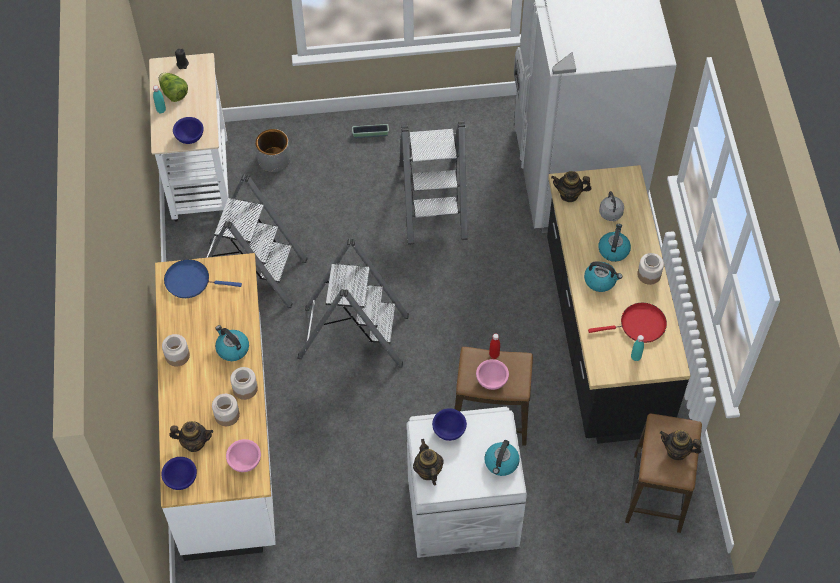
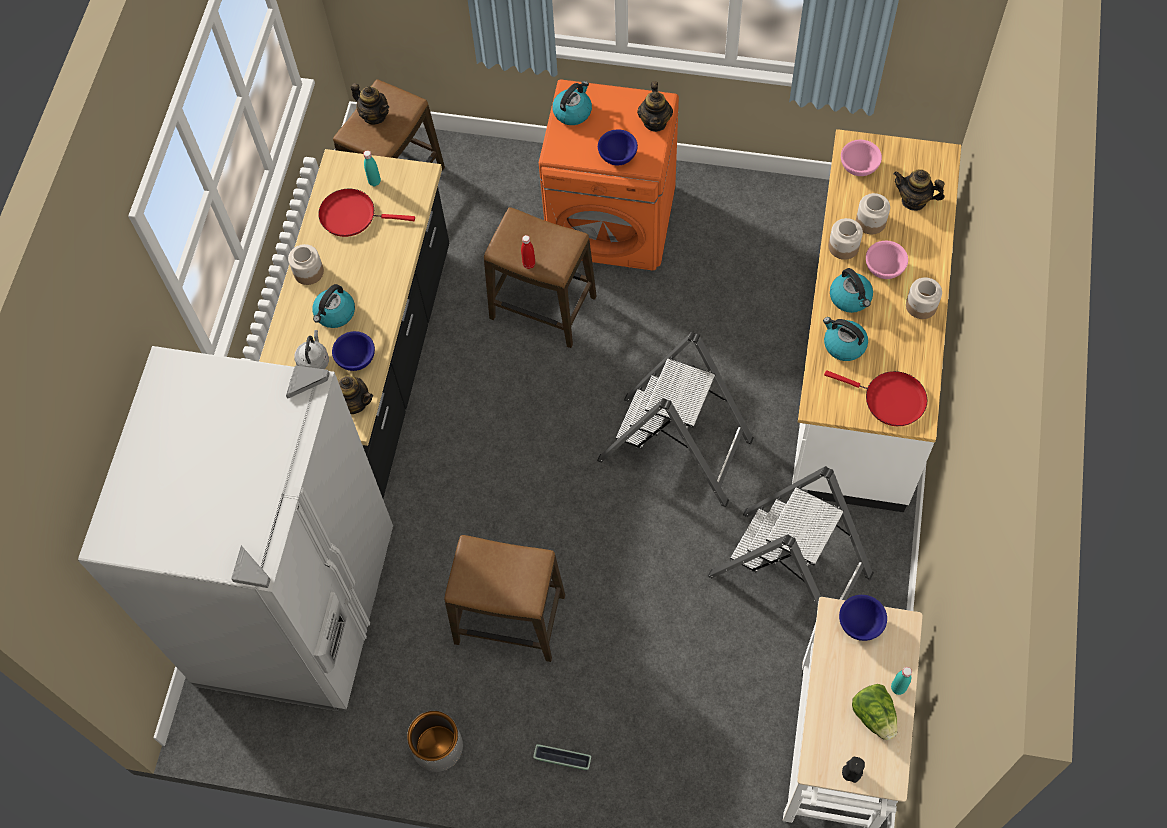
camera: 160 degrees left, 5 degrees up
(181, 479) = (934, 165): blue bowl -> blue bowl (356, 359)
(191, 281) = (890, 400): blue frying pan -> red frying pan
(274, 159) = (718, 755): grey planter -> grey planter (437, 747)
(432, 200) = (509, 620): grey step ladder -> stool
(460, 508) = (612, 222): white washing machine -> orange washing machine
(492, 380) = (543, 235): pink bowl -> pink bowl (883, 269)
(600, 280) = (370, 279): kettle -> kettle (843, 345)

